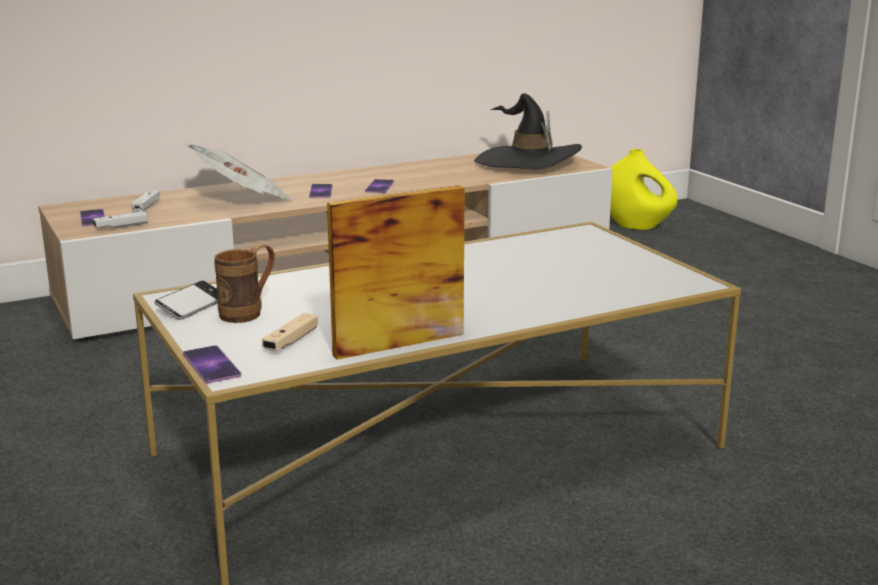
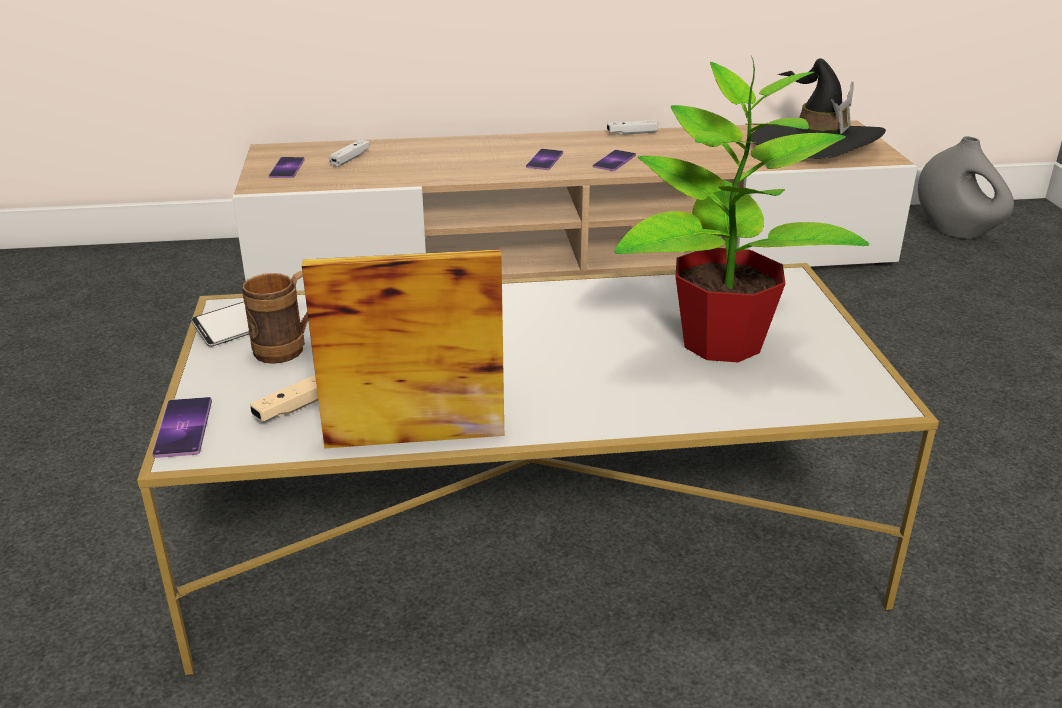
camera: 20 degrees right, 10 degrees up
(121, 226) = (305, 183): white game controller -> white game controller (632, 133)
(243, 199) = (454, 160): newspaper -> none
(568, 268) = (719, 342): none -> potted plant
(636, 226) = (956, 232): yellow vase -> grey vase

